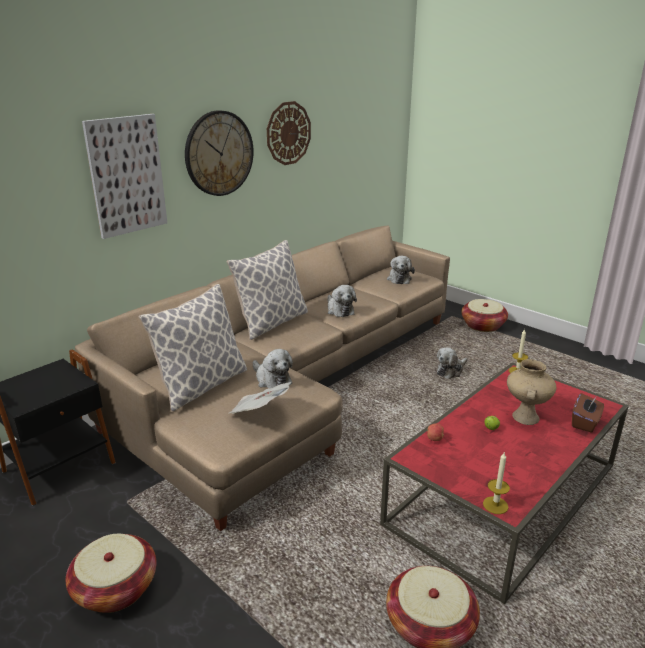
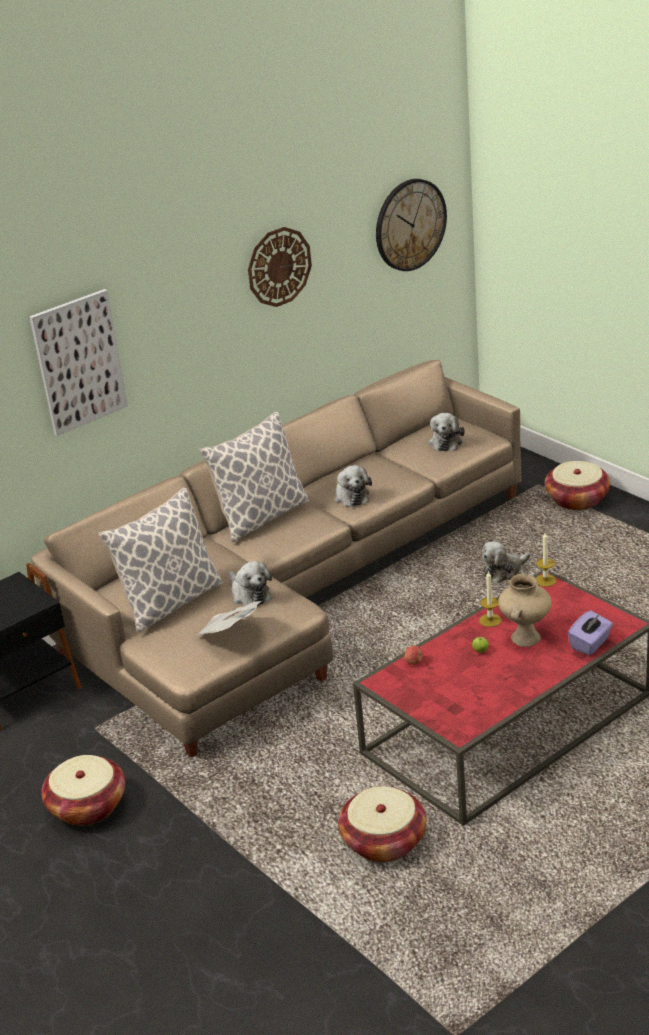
camera: 10 degrees right, 5 degrees up
(219, 153) = (187, 313): wall clock -> wall clock (410, 224)
(495, 505) = (449, 728): candle -> candle (490, 620)
(585, 422) = (590, 644): brown tissue box -> purple tissue box

